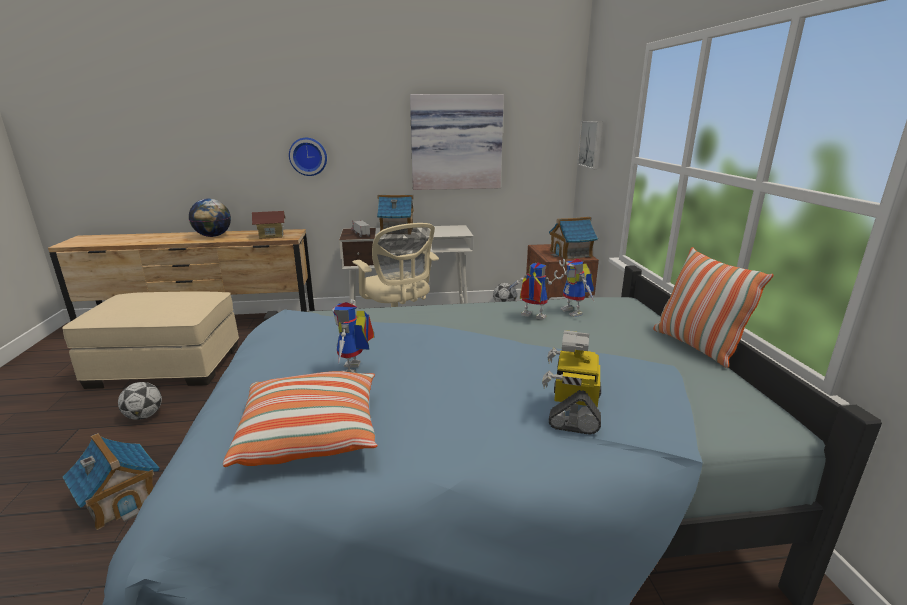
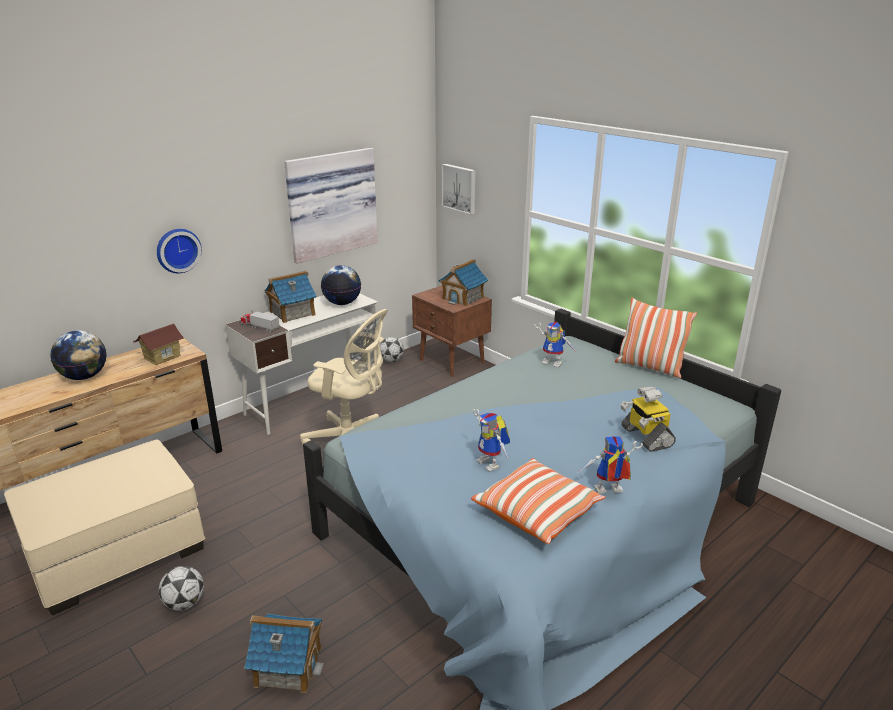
camera: 35 degrees left, 5 degrees up
(443, 232) = (342, 303): none -> globe
(530, 317) = (532, 377): toy robot -> toy robot (607, 492)

